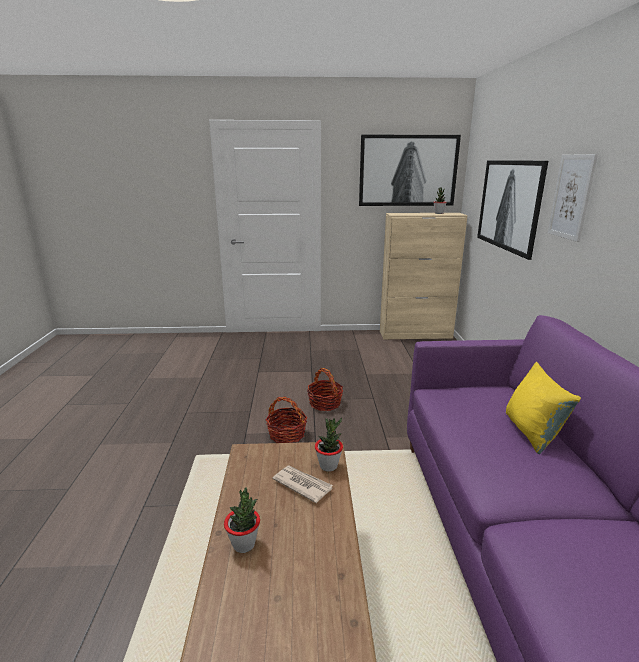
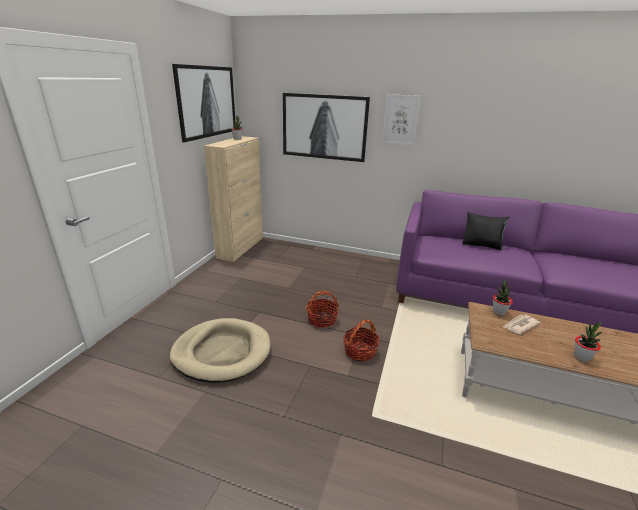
camera: 70 degrees left, 5 degrees up
(246, 371) = (222, 352): none -> beige dog bed
(532, 433) = (481, 245): yellow pillow -> black pillow

